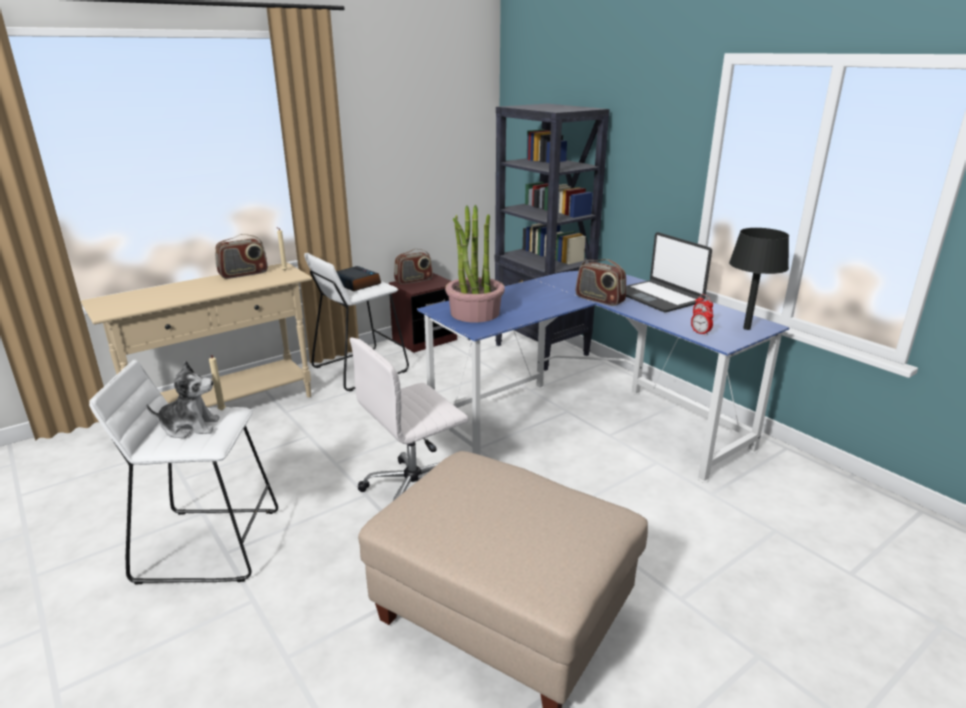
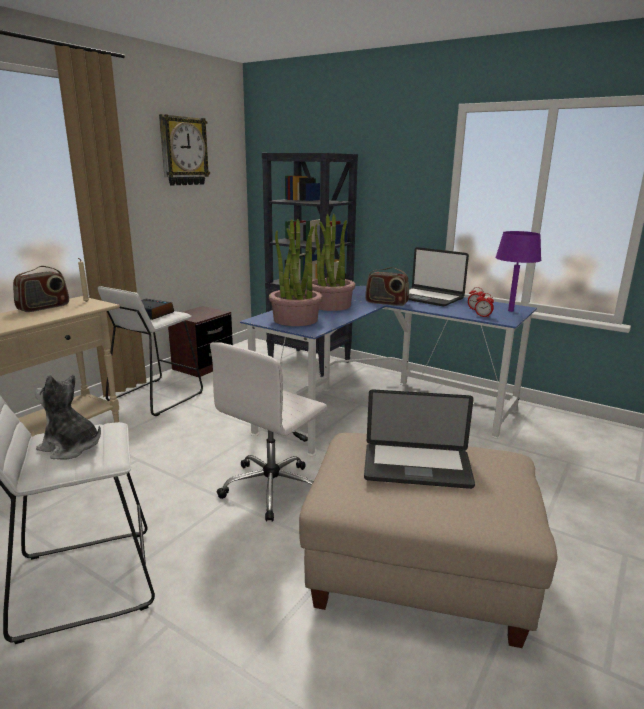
camera: 20 degrees left, 5 degrees down
(190, 427) = (71, 447): plush toy -> plush toy turned 135 degrees counterclockwise
(222, 411) = (97, 428): beige candle -> none
(413, 280) = (190, 312): radio -> none
(416, 102) = (183, 151): none -> wall clock
(496, 506) = (417, 467): none -> laptop
(530, 297) = (330, 305): none -> potted plant
(746, 328) = (510, 310): black table lamp -> purple table lamp

